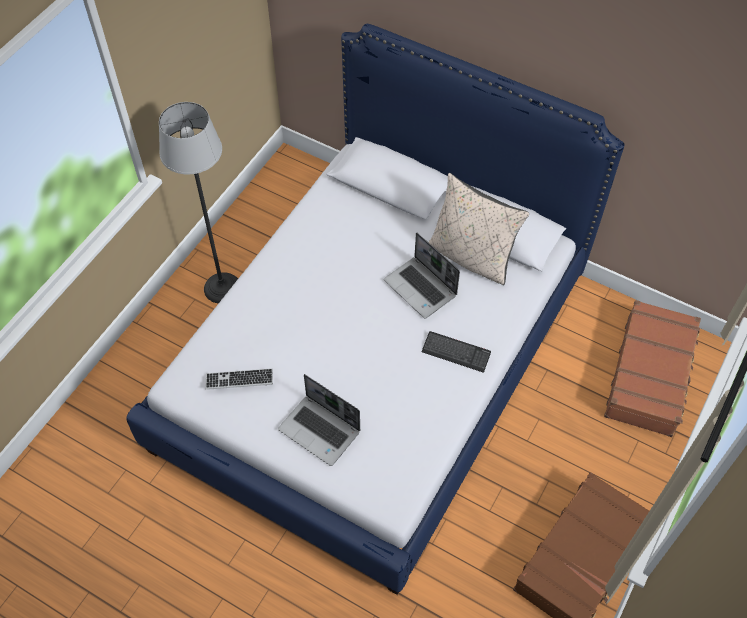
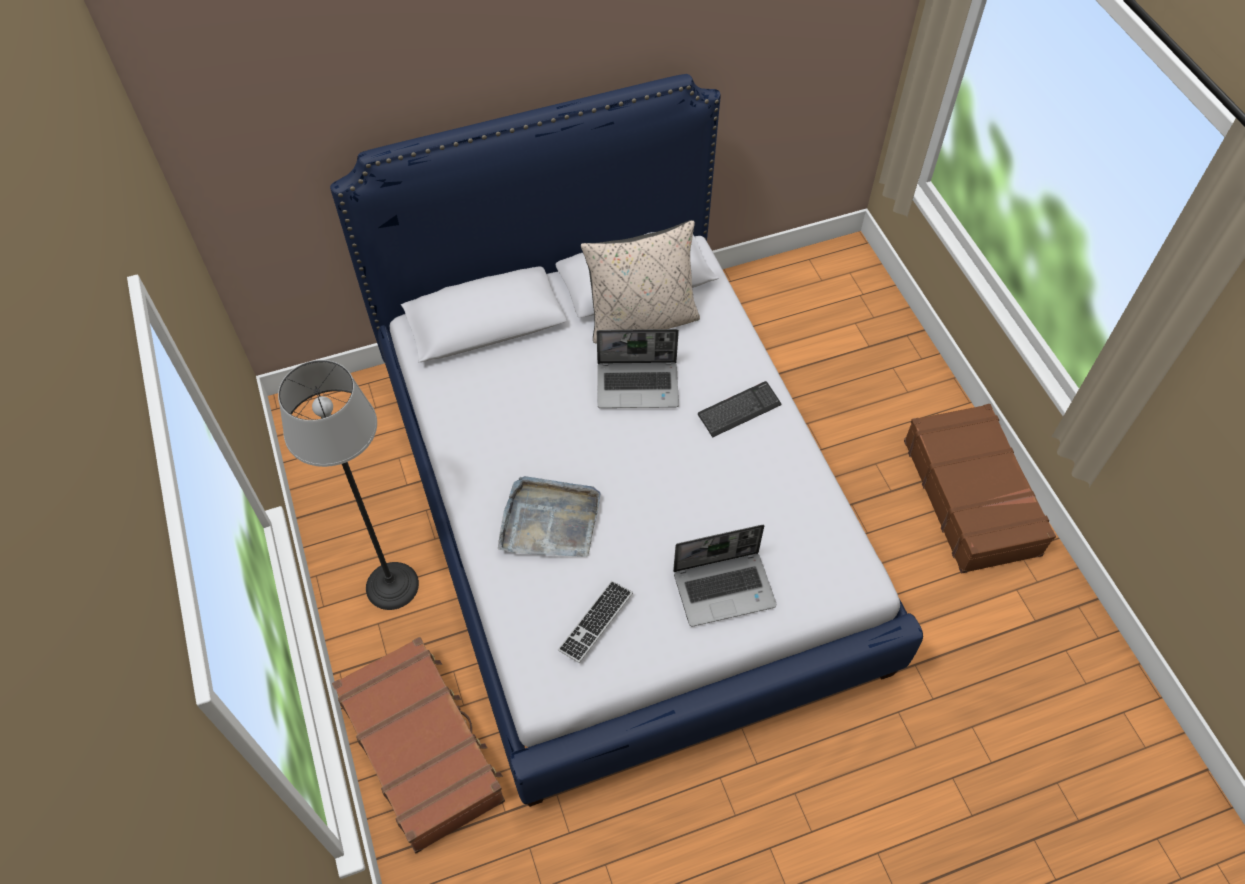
camera: 50 degrees left, 0 degrees up
(284, 311) = (549, 520): none -> grey tray
(650, 375) = (837, 309): brown suitcase -> brown suitcase (423, 748)

